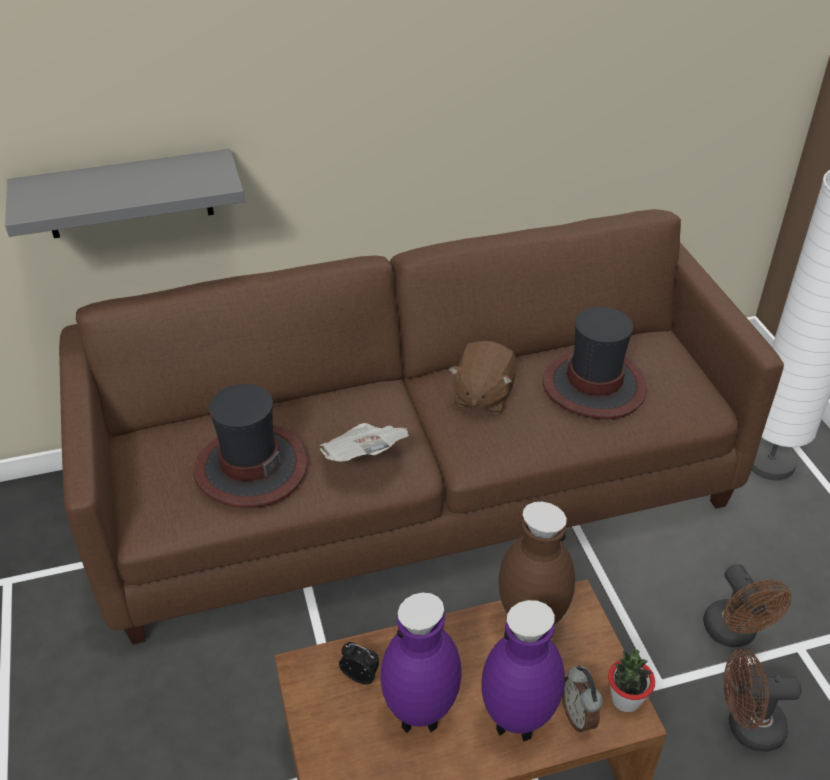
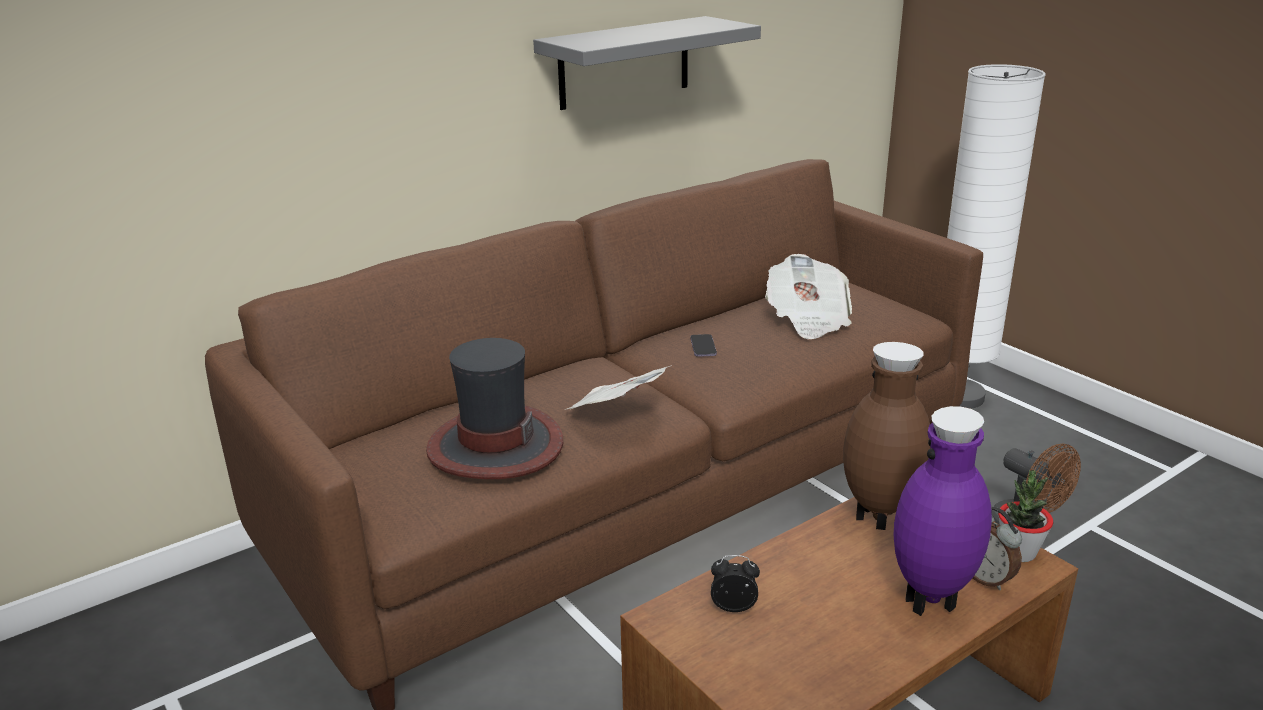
camera: 20 degrees left, 15 degrees down
(128, 194) = (283, 169): grey shelf -> grey shelf (624, 63)
(421, 719) = (828, 625): purple vase -> none
(482, 395) = (703, 347): brown plush toy -> phone
(594, 386) = (807, 319): hat -> newspaper
(746, 727) = (1093, 601): brown fan -> none

